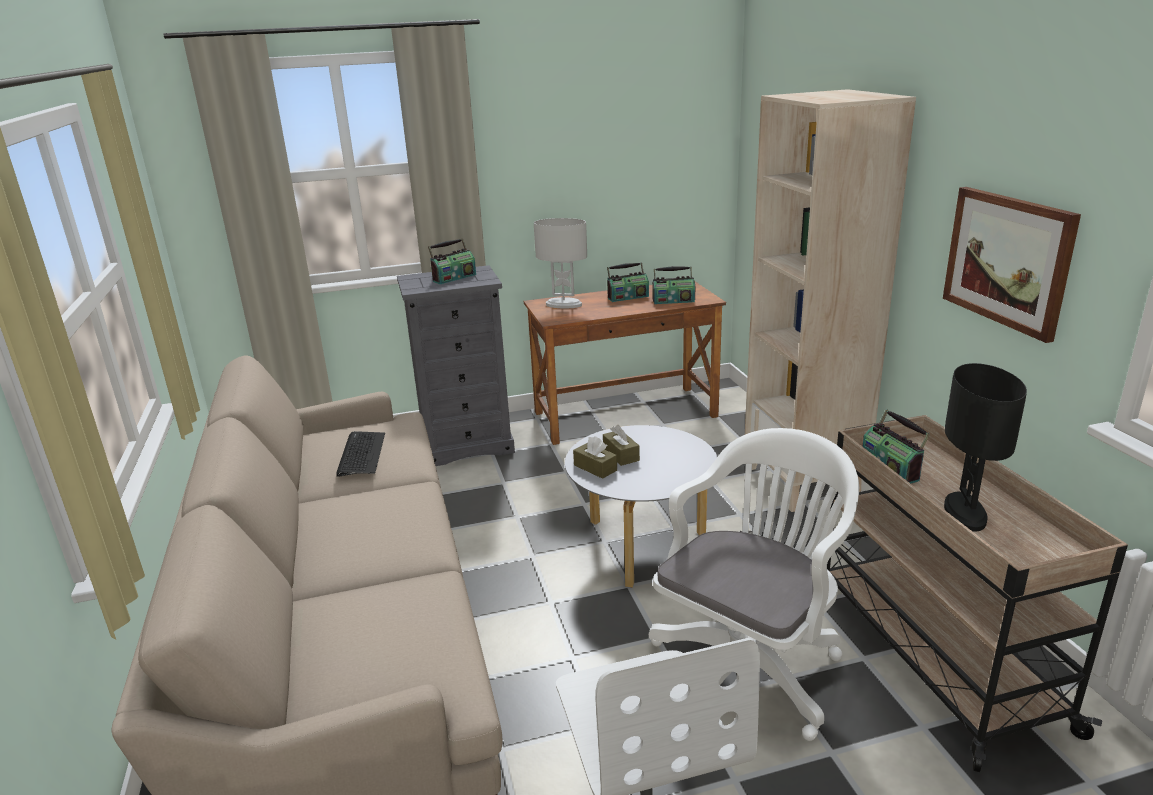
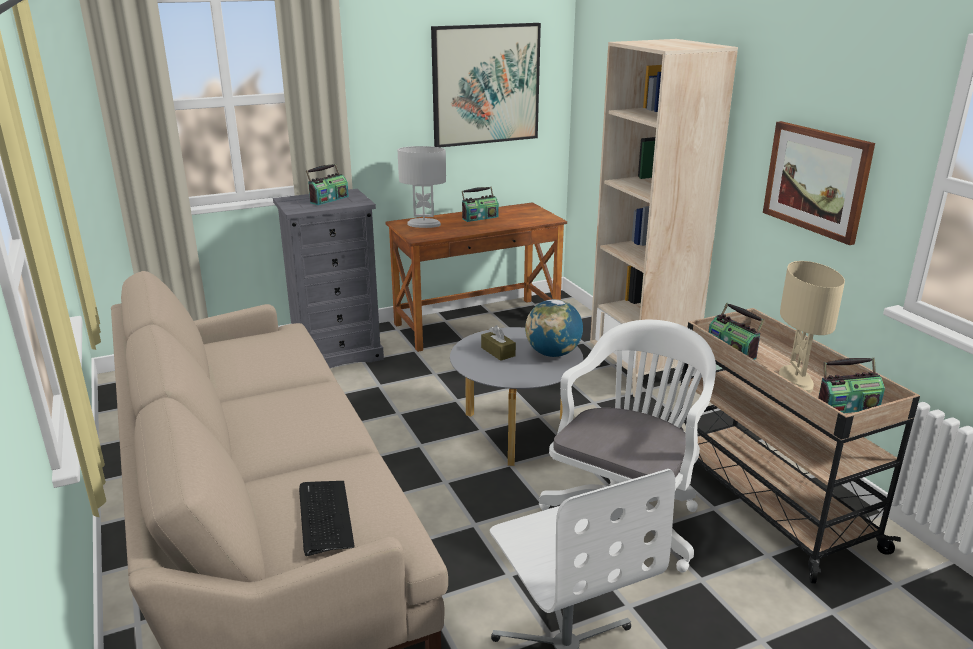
camera: 10 degrees left, 0 degrees up
(361, 454) = (261, 359): keyboard -> keyboard (324, 517)
(595, 468) = (478, 363): brown tissue box -> none
(637, 148) = (485, 84): none -> picture
(673, 301) = (521, 220): radio -> radio (847, 406)
(683, 459) = (553, 354): none -> globe
(964, 513) = (794, 381): black table lamp -> beige table lamp

